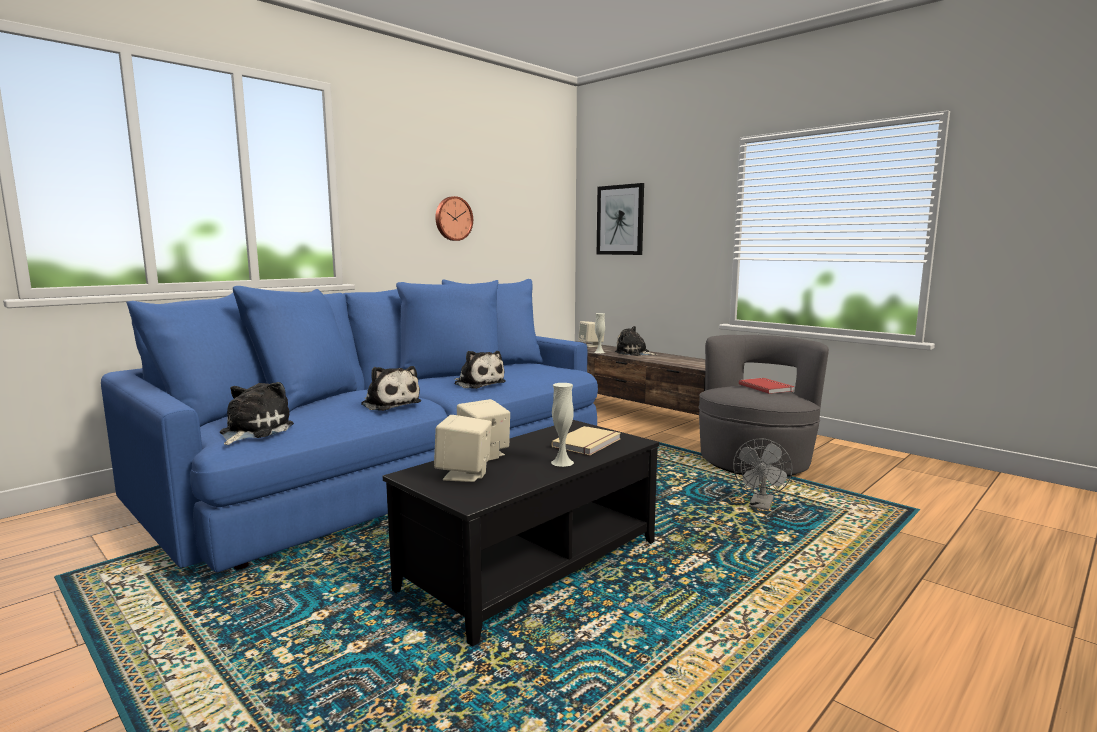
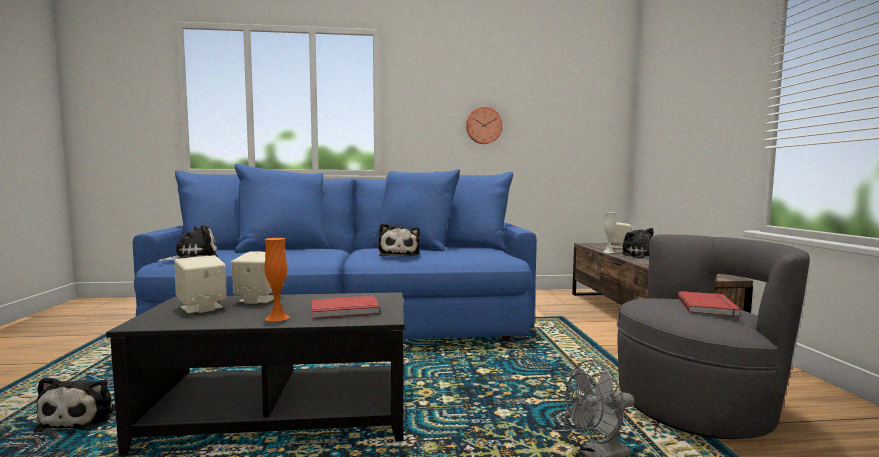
camera: 40 degrees right, 5 degrees down
(389, 404) = (302, 256): plush toy -> plush toy (83, 418)
(562, 462) = (277, 317): white vase -> orange vase
(588, 443) = (345, 310): beige book -> red book
(620, 220) = (663, 119): picture -> none

